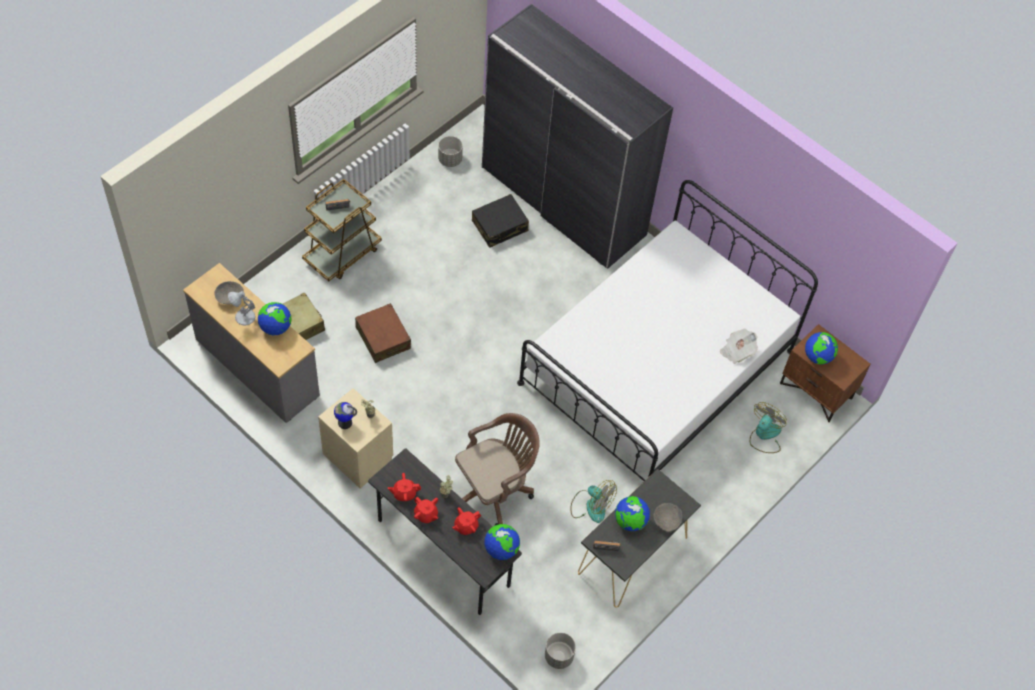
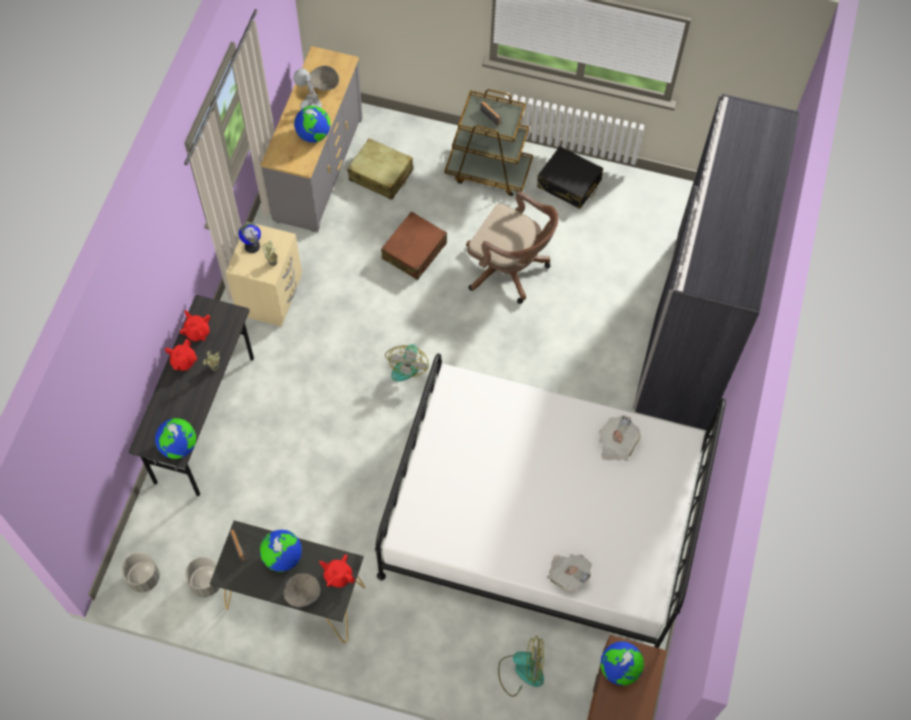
camera: 65 degrees right, 5 degrees up
(450, 160) = (667, 203): grey planter -> grey planter (206, 582)
(466, 526) = (188, 402): red teapot -> red teapot (338, 576)
(495, 489) = (301, 431): brown office chair -> brown office chair (509, 269)
(500, 226) = (617, 287): black suitcase -> black suitcase (569, 184)
(591, 506) = (331, 529): fan -> fan (406, 364)
(656, 274) = (616, 444): none -> newspaper

